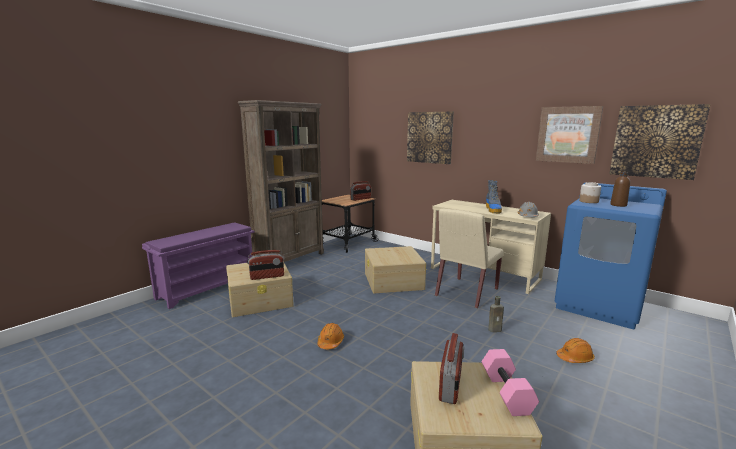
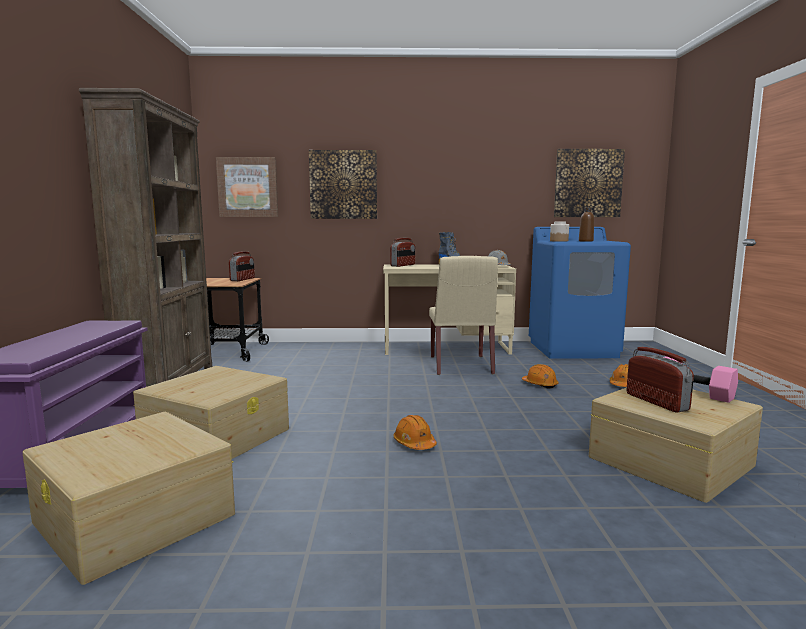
camera: 40 degrees left, 5 degrees down
(267, 276) = (249, 385): radio -> radio (403, 265)
(393, 281) = (367, 374): beige storage box -> beige storage box (135, 518)
(495, 330) = (540, 384): brown bottle -> orange hard hat
(568, 134) = (512, 178): picture -> picture (248, 187)

